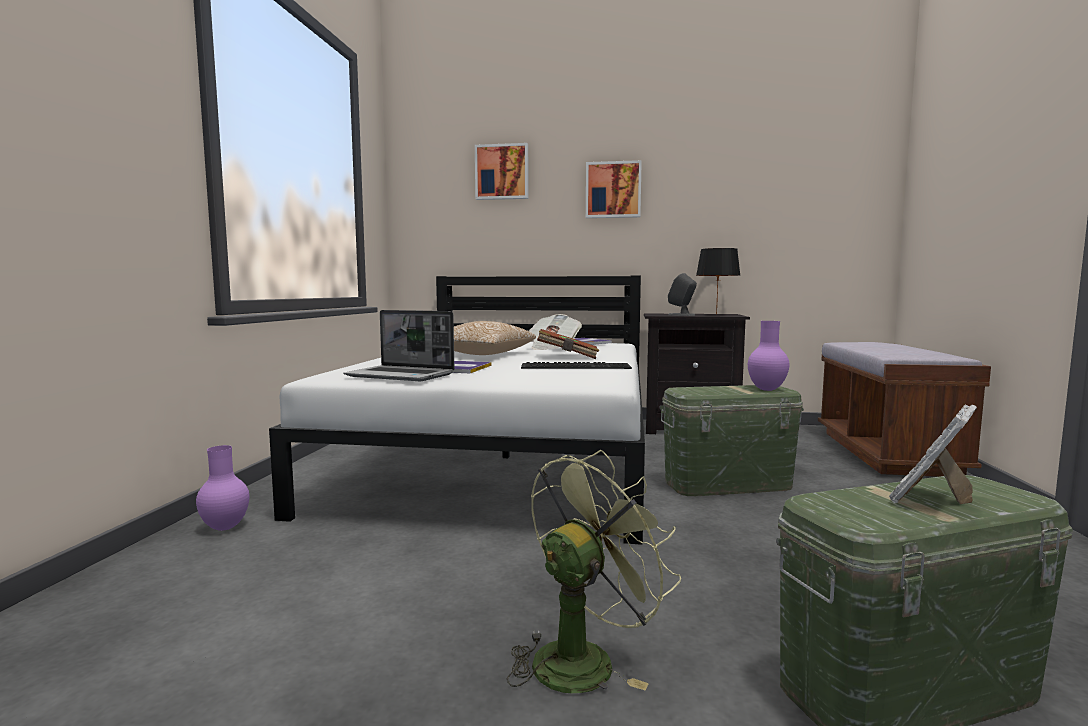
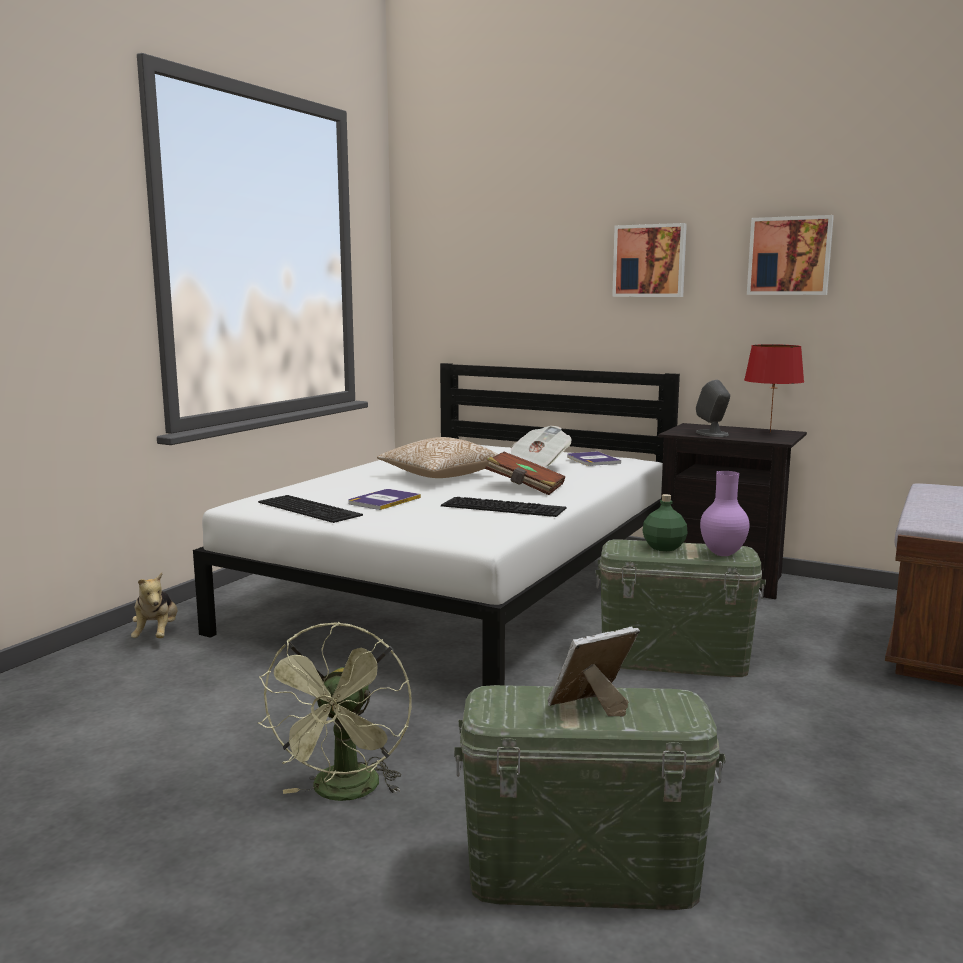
camera: 20 degrees right, 5 degrees up
(225, 527) = (157, 635): purple vase -> plush toy
(402, 375) = (311, 508): laptop -> keyboard
(502, 172) = (517, 237): picture -> picture (789, 256)
(583, 657) = (344, 793): green fan -> green fan turned 120 degrees clockwise
(716, 314) = (770, 432): black table lamp -> red table lamp
(718, 389) = (664, 547): none -> green bottle

